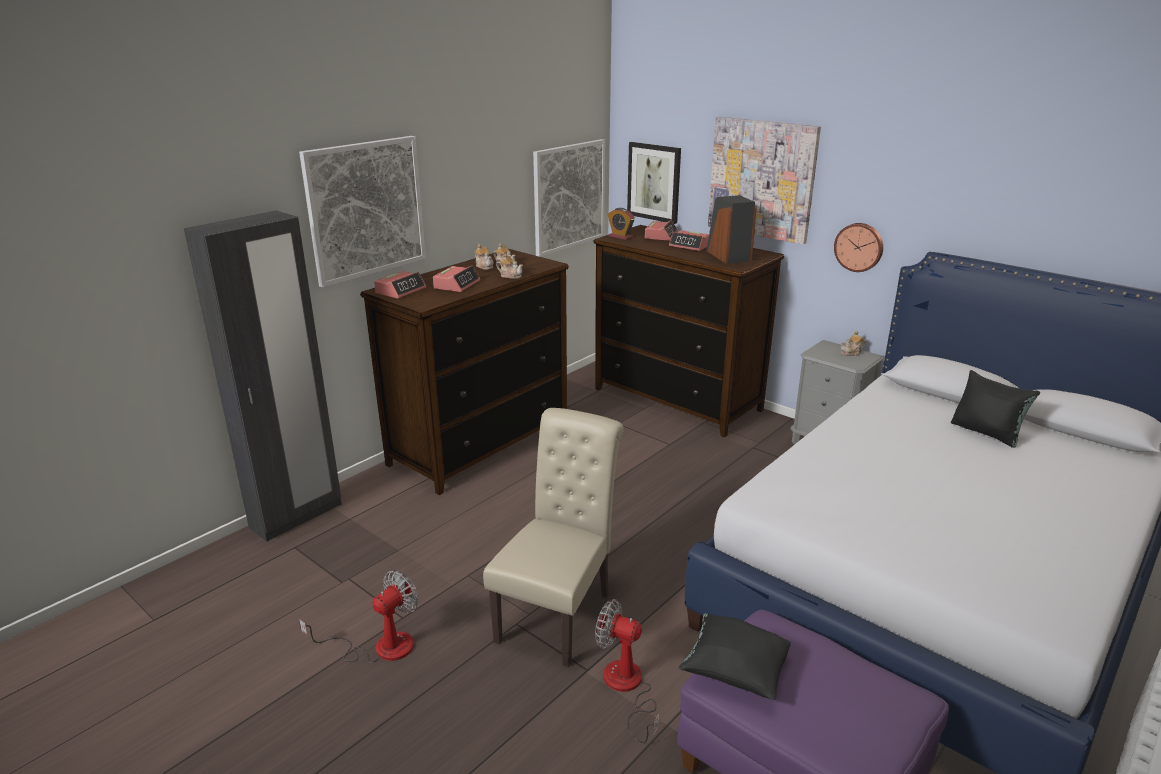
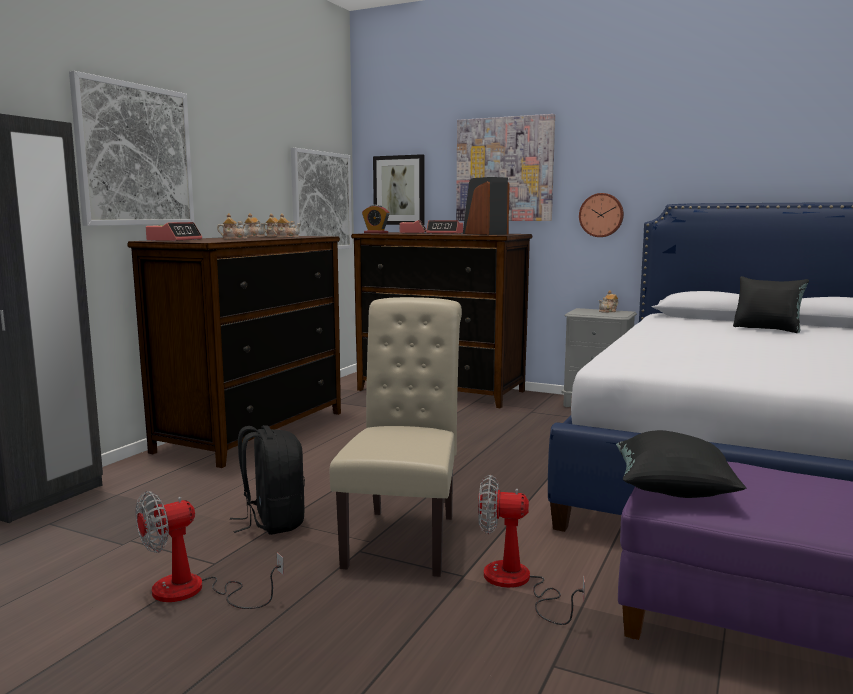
camera: 15 degrees left, 15 degrees down
(380, 647) = (194, 591): fan -> fan turned 150 degrees counterclockwise
(457, 285) = (234, 239): alarm clock -> teapot
(460, 575) = (272, 522): none -> black backpack

